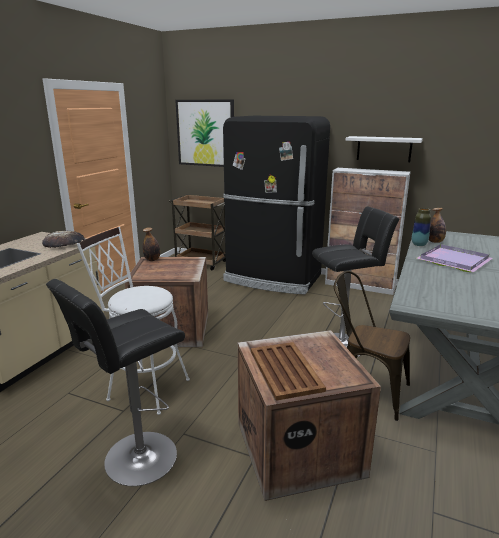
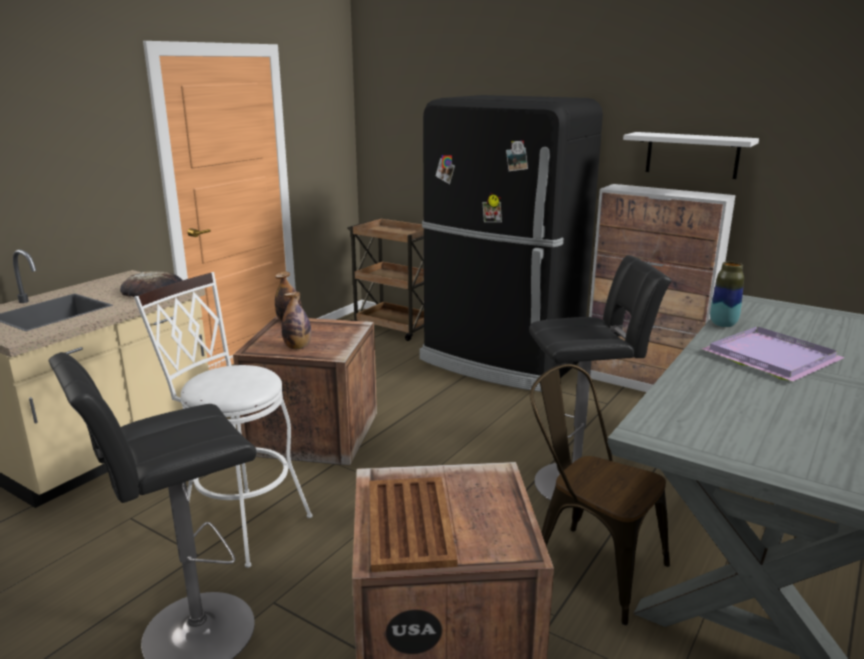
camera: 10 degrees right, 0 degrees up
(205, 133) = (409, 122): picture -> none
(435, 242) = (755, 321): bottle -> bottle (297, 347)

